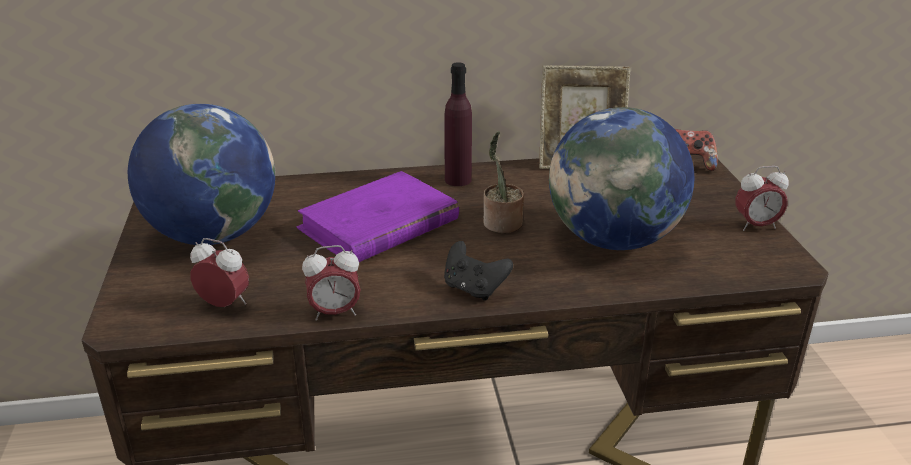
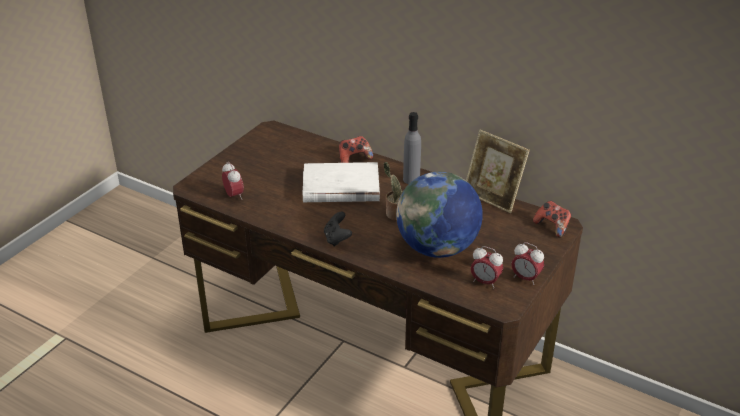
camera: 40 degrees right, 5 degrees up
(213, 235) = (266, 160): globe -> none
(335, 313) = (269, 220): alarm clock -> alarm clock (485, 282)
(347, 185) = (354, 159): none -> game controller
(378, 224) = (340, 187): purple book -> white book
(458, 180) = (411, 179): purple bottle -> grey bottle

